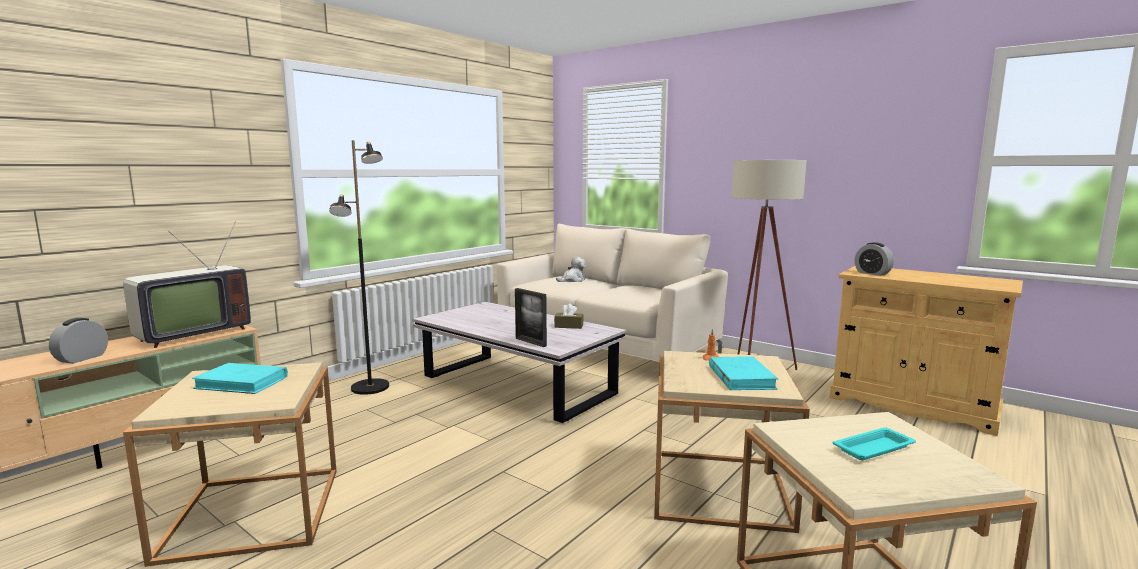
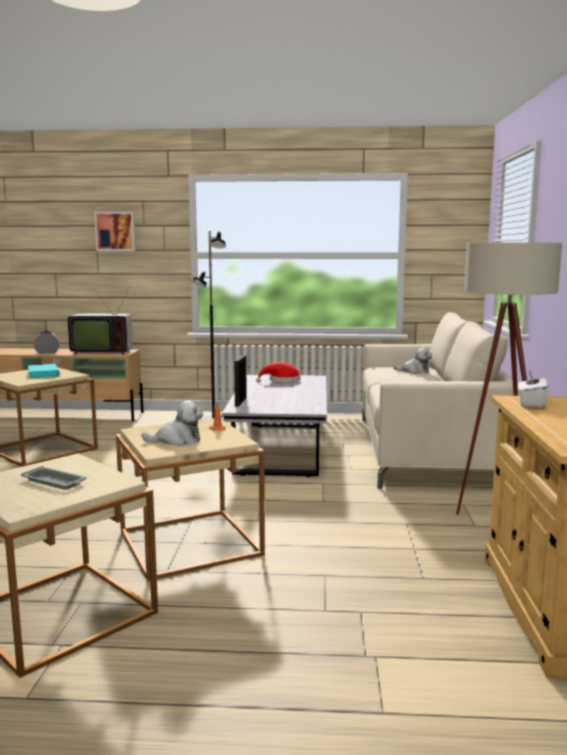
camera: 55 degrees right, 0 degrees up
(166, 134) = (115, 231): none -> picture
(473, 315) = (282, 380): none -> red hat
(569, 326) = (302, 401): brown tissue box -> none
(741, 377) = (177, 440): turquoise book -> plush toy
(872, 273) = (531, 403): alarm clock -> white tissue box
(874, 448) = (55, 482): turquoise tray -> grey tray

